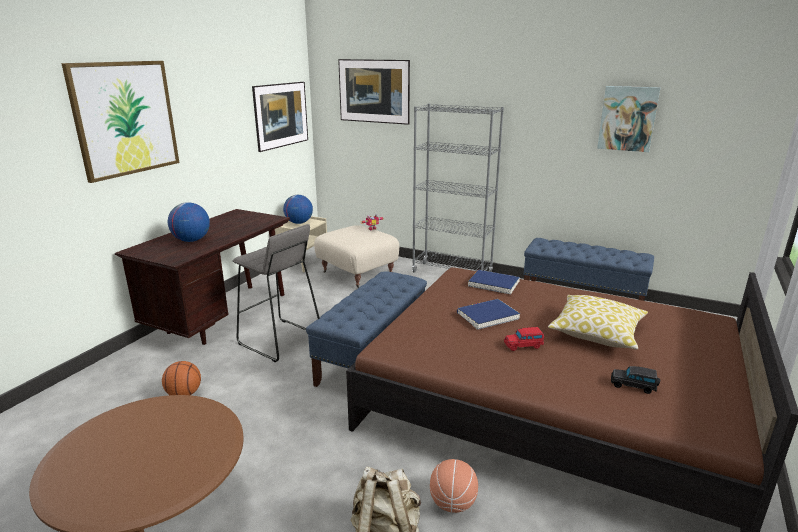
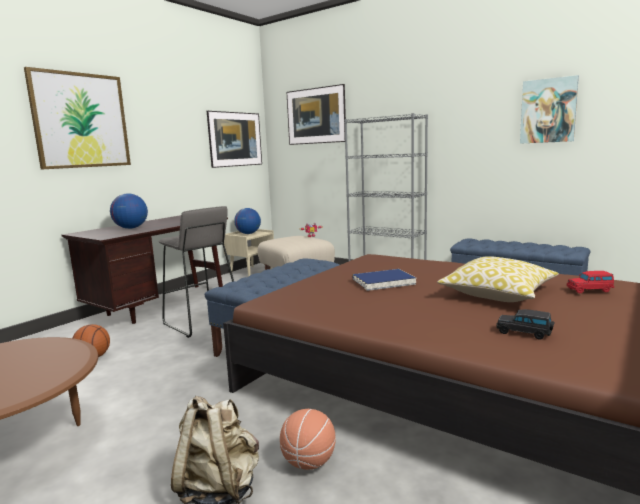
camera: 10 degrees right, 10 degrees down
(493, 284) = (403, 263): blue book -> none
(524, 346) = (410, 302): red toy car -> red toy car (590, 290)

